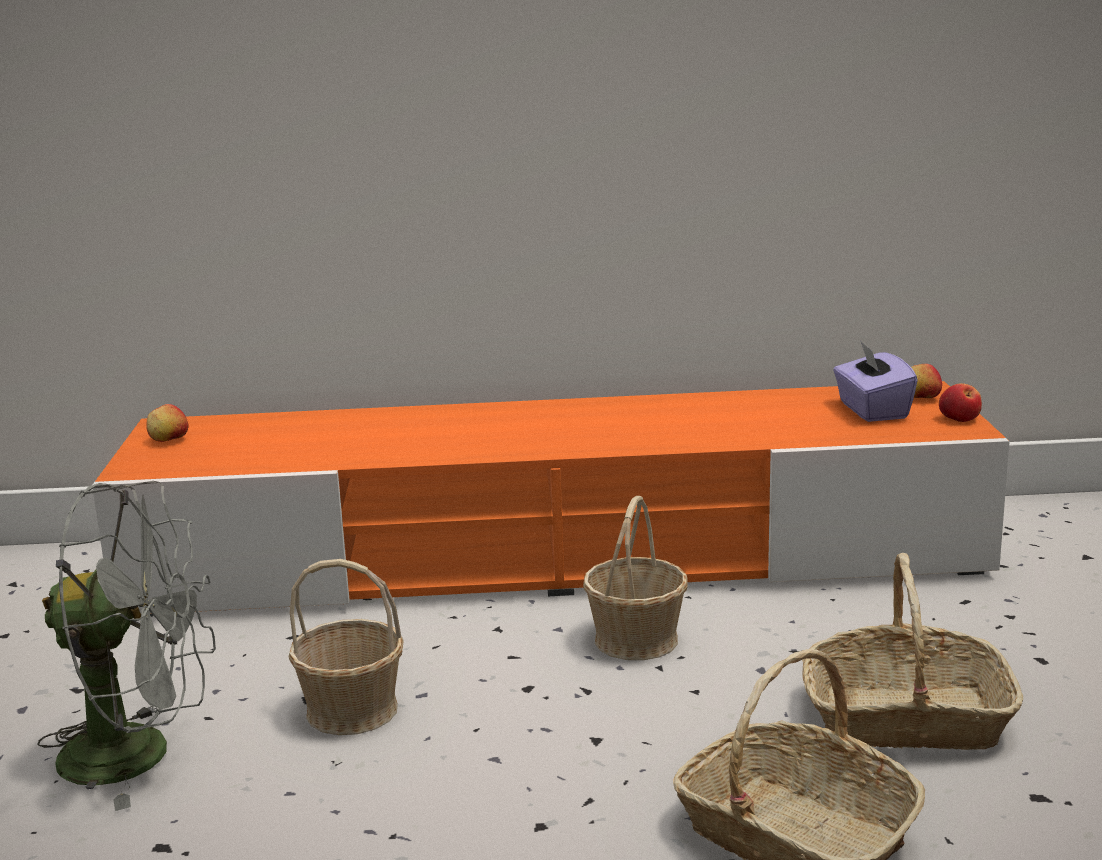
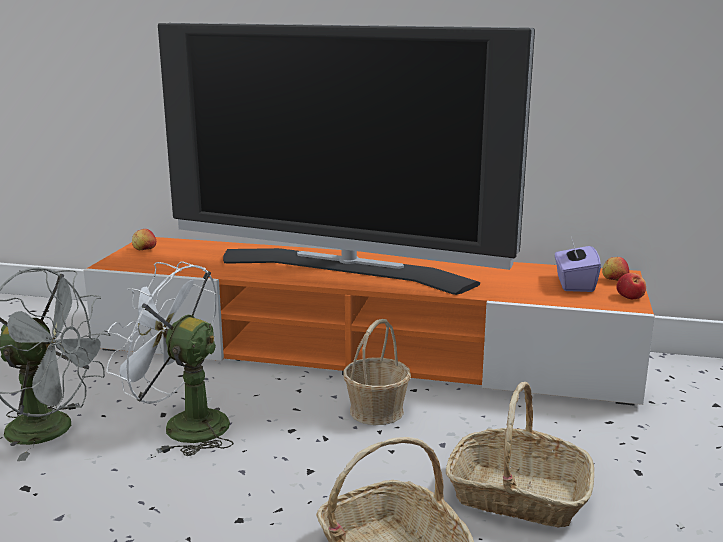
camera: 15 degrees right, 0 degrees up
(352, 711) = (182, 426): basket -> white fan
(525, 432) = (344, 270): none -> television

